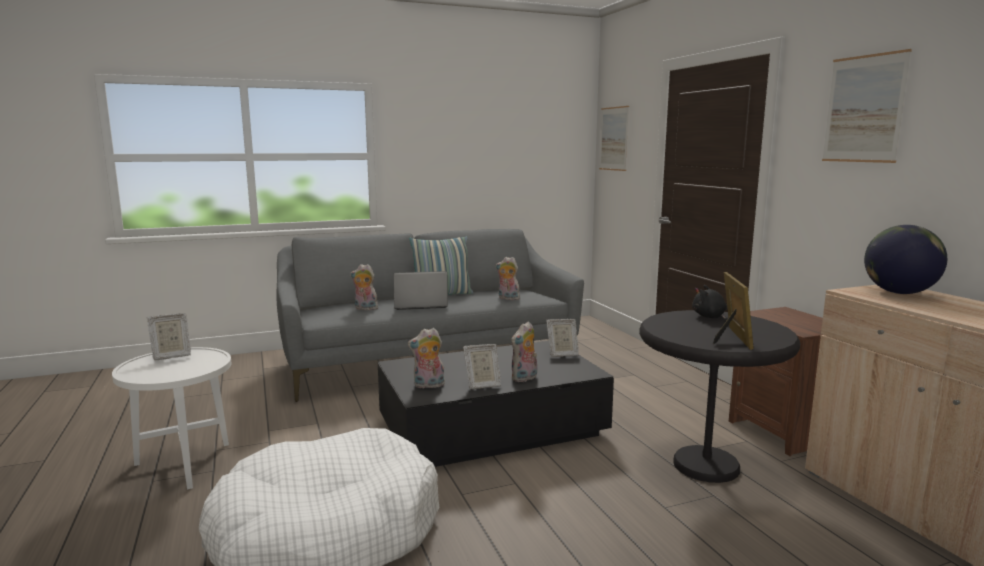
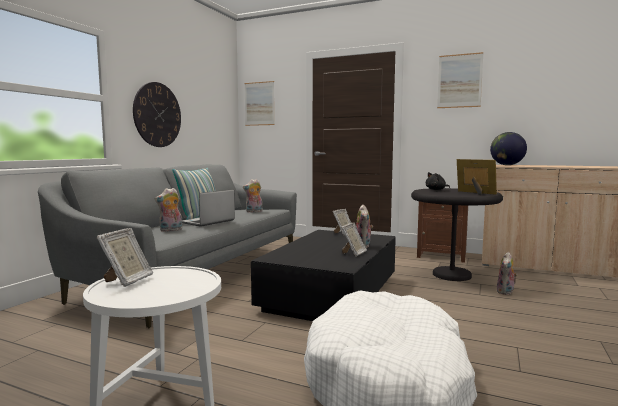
camera: 45 degrees left, 5 degrees down
(428, 385) = (328, 261): plush toy -> plush toy (506, 292)
(444, 167) = (157, 115): none -> wall clock

